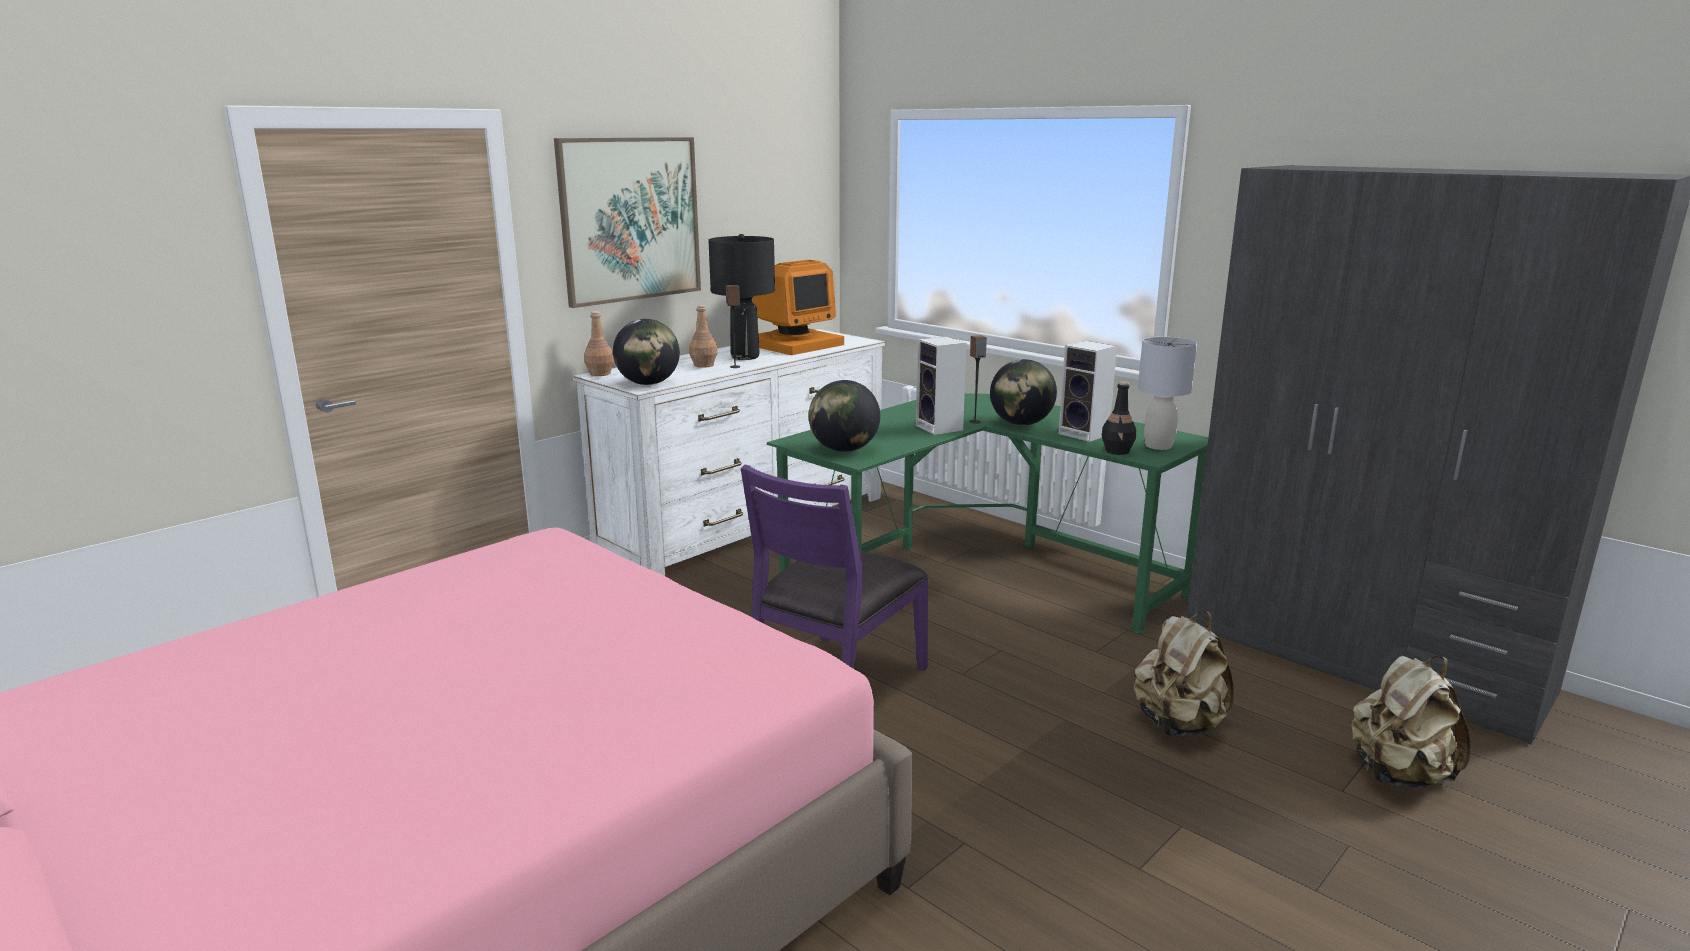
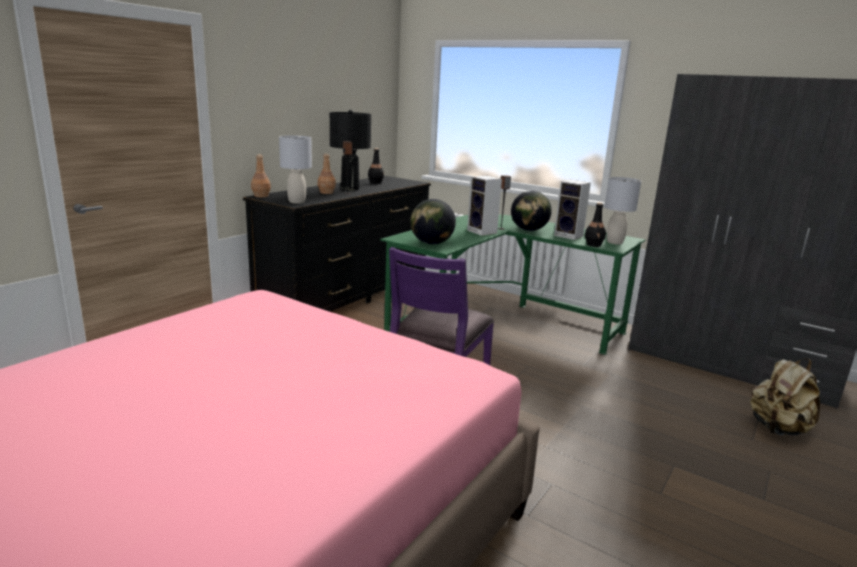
camera: 10 degrees left, 0 degrees up
(630, 219) = (280, 97): picture -> none
(648, 384) = (297, 202): globe -> grey table lamp
(746, 524) = (346, 295): white dresser -> black dresser
(793, 344) = (375, 183): monitor -> black bottle
(1178, 725) = (647, 406): beige backpack -> none

